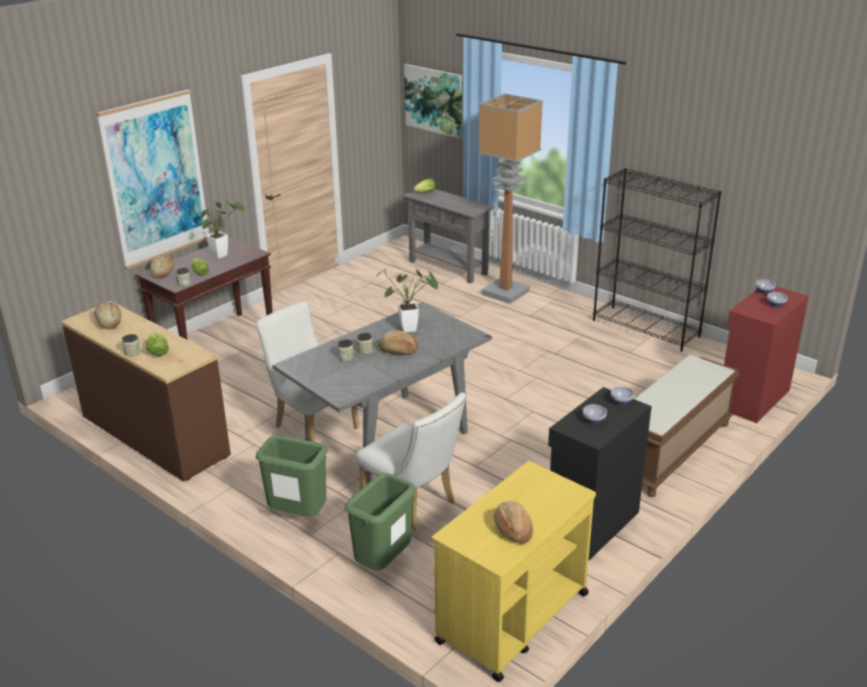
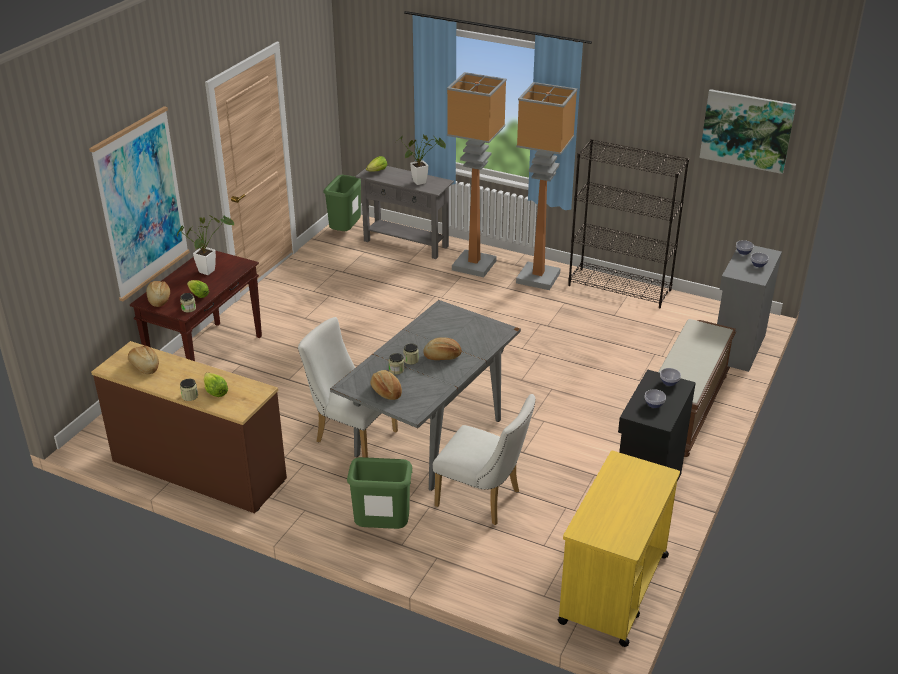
camera: 15 degrees left, 5 degrees up
(383, 563) = (481, 560): green trash can -> green trash can (345, 232)
(412, 329) = (444, 331): potted plant -> potted plant (422, 181)
(434, 100) = (377, 75): picture -> picture (747, 130)
(513, 530) = (628, 517): bread -> bread (386, 391)
(566, 310) = (539, 278): none -> floor lamp
(752, 398) = (737, 348): red cabinet -> grey cabinet

